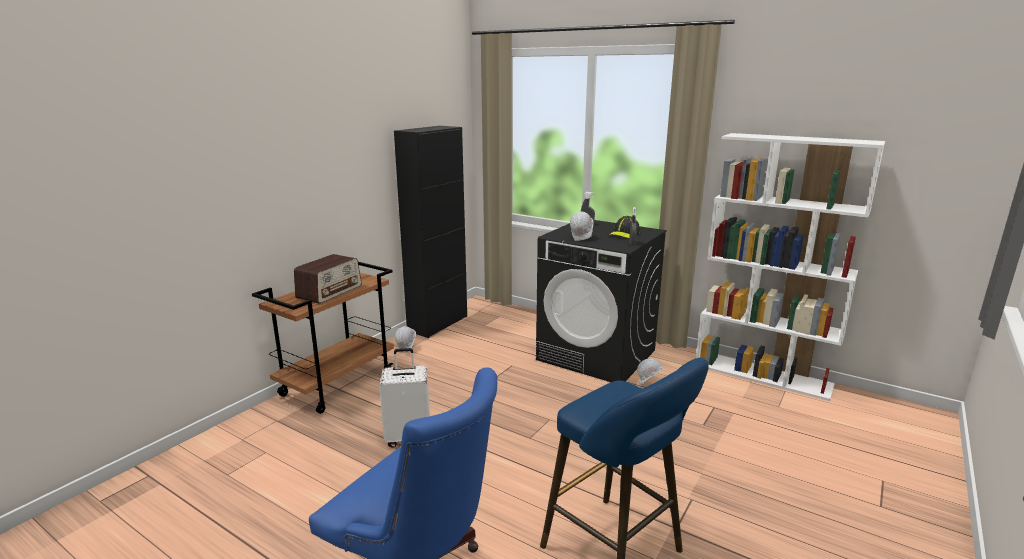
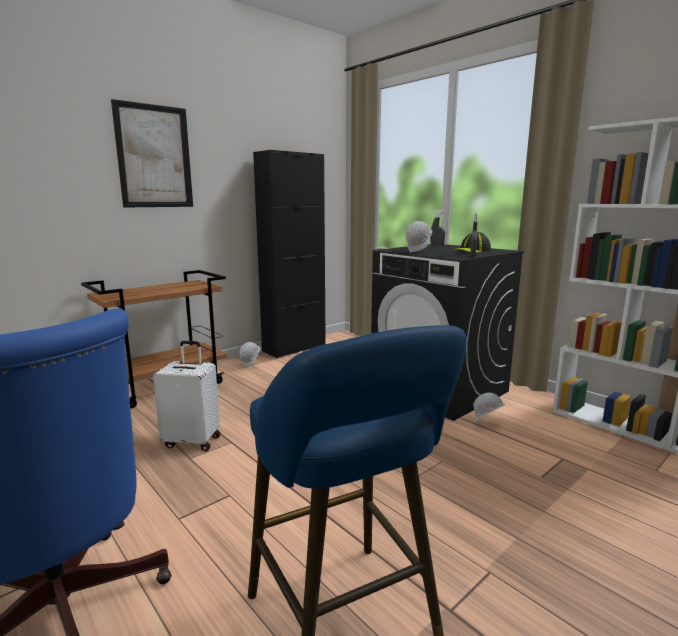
camera: 15 degrees right, 5 degrees down
(308, 152) = (154, 157): none -> picture
(329, 291) = (158, 290): radio -> none

